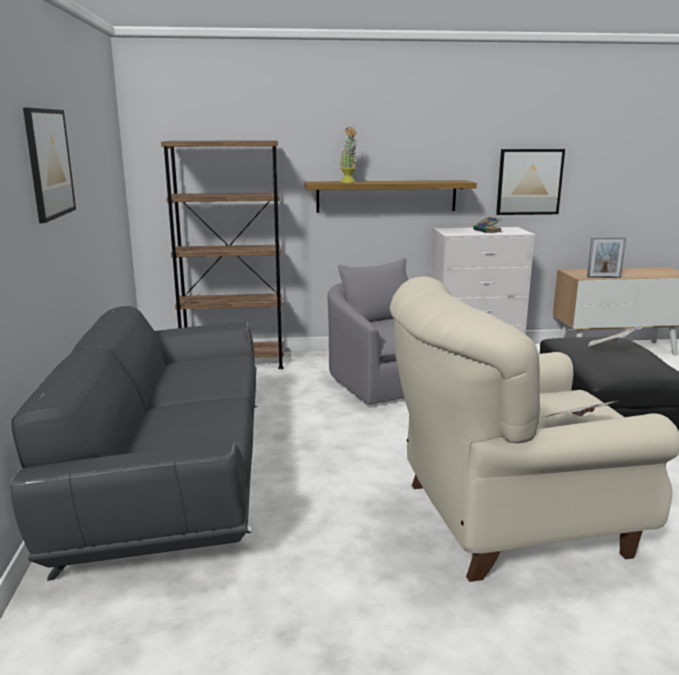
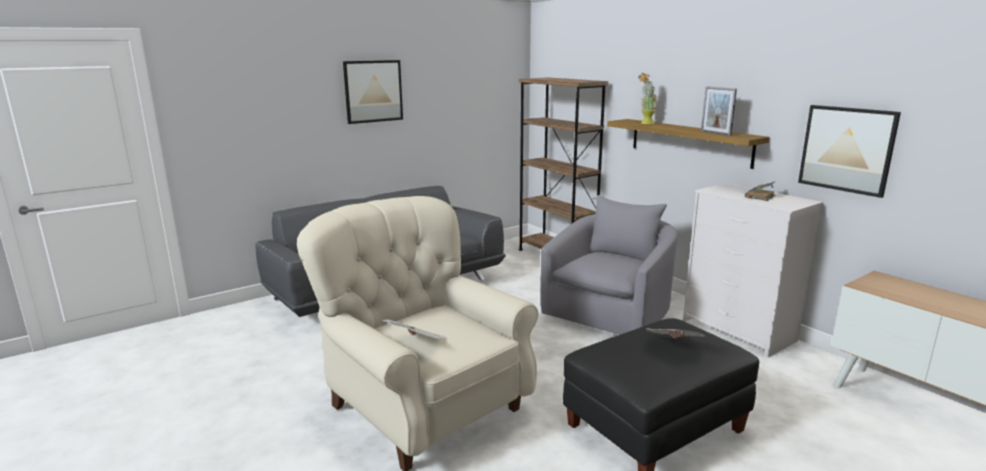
camera: 60 degrees right, 0 degrees up
(603, 277) = (891, 295): picture frame -> picture frame (715, 133)

